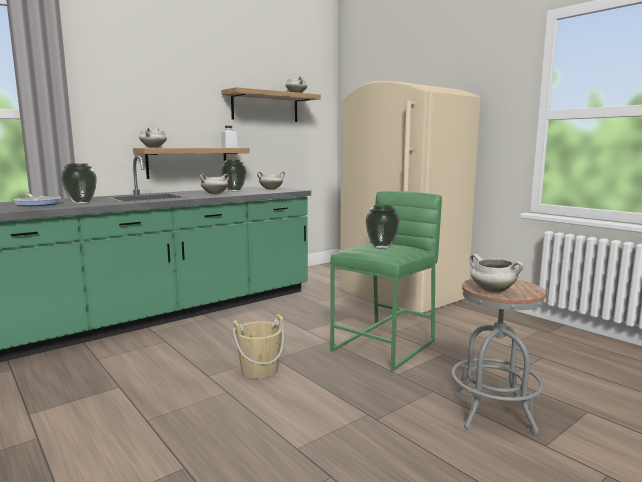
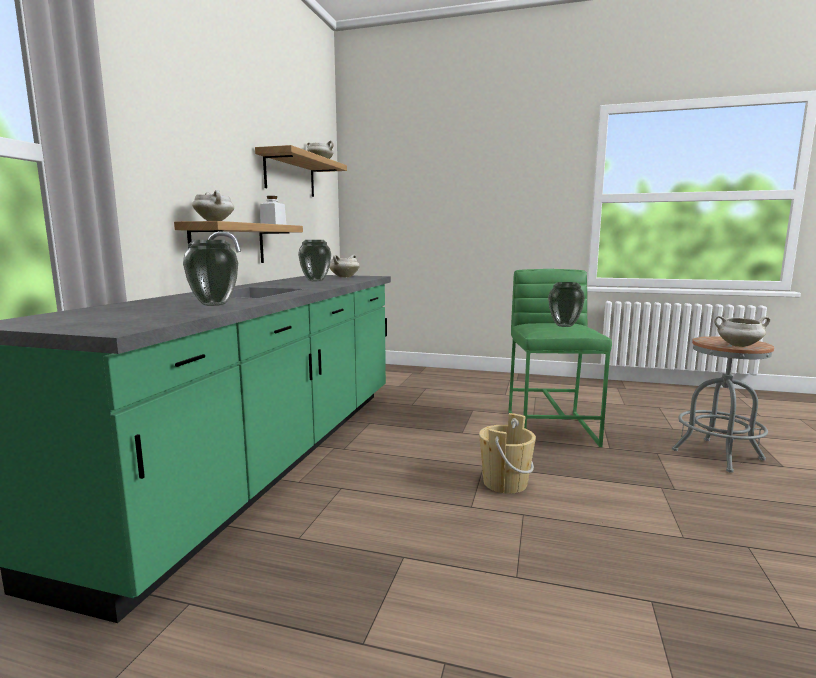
camera: 35 degrees left, 0 degrees up
(38, 203) = (138, 310): frying pan -> none
(215, 194) = (316, 284): white cooking pot -> none
(401, 296) = (472, 382): beige fridge -> none

